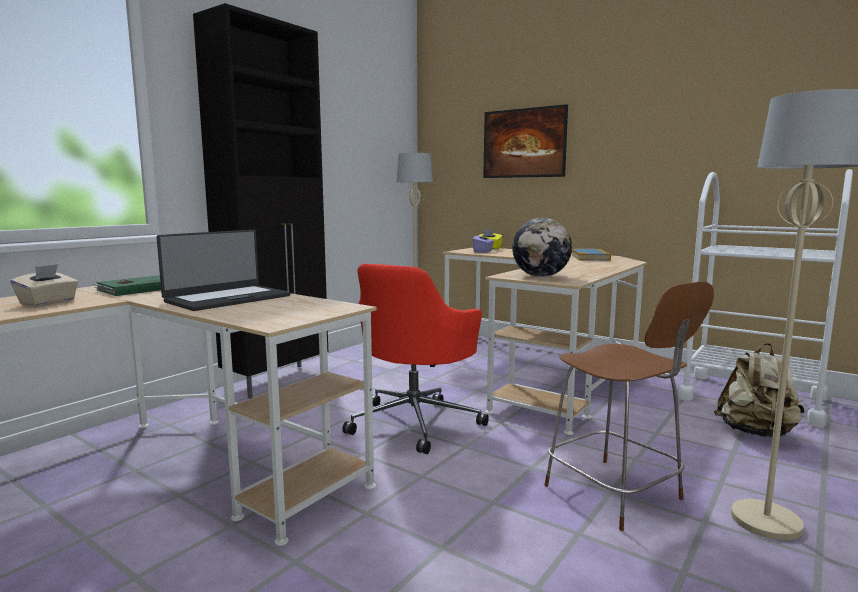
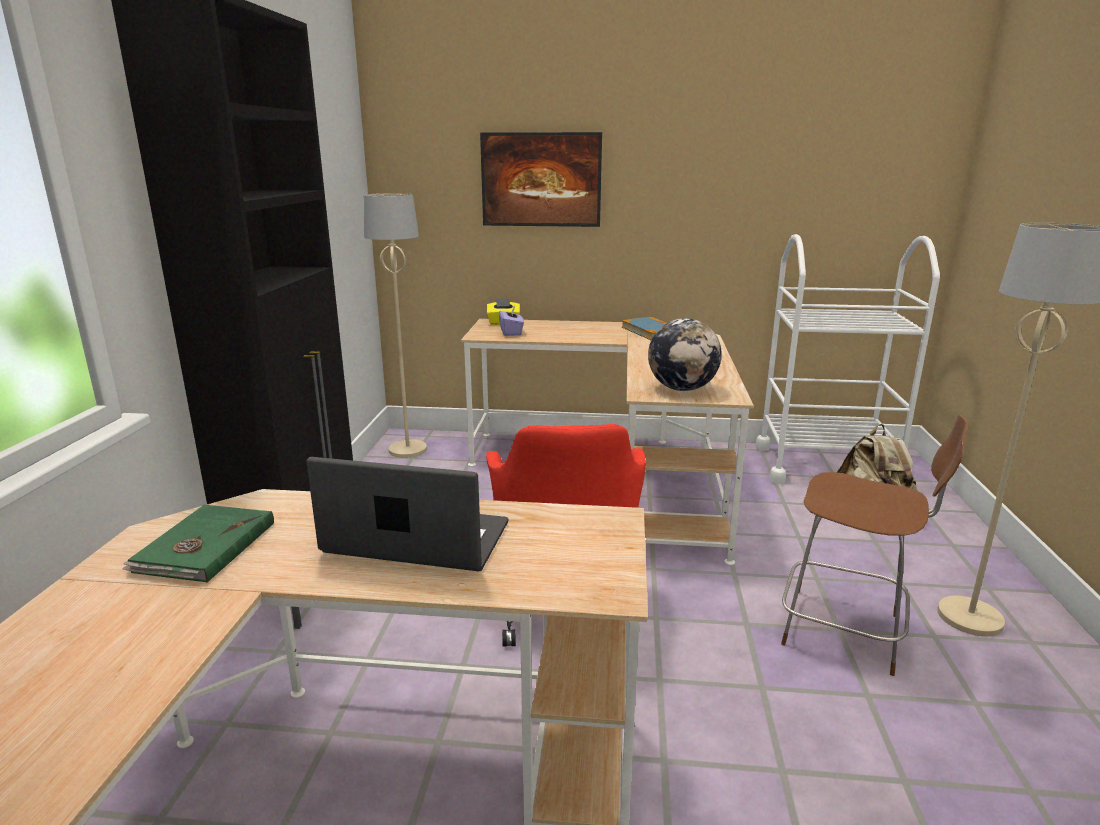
camera: 30 degrees left, 10 degrees up
(48, 302) = (117, 643): beige tissue box -> none
(227, 298) = (416, 540): laptop -> laptop turned 90 degrees counterclockwise

